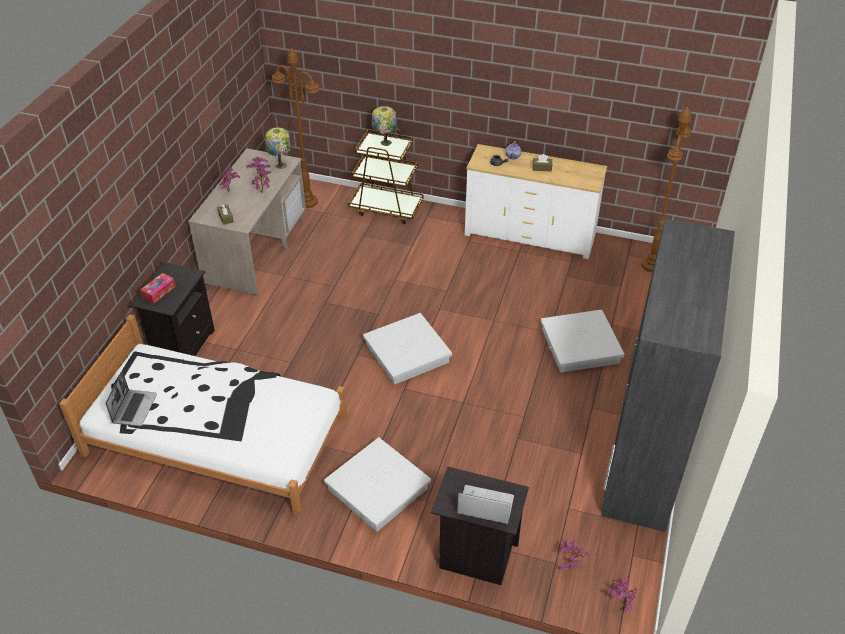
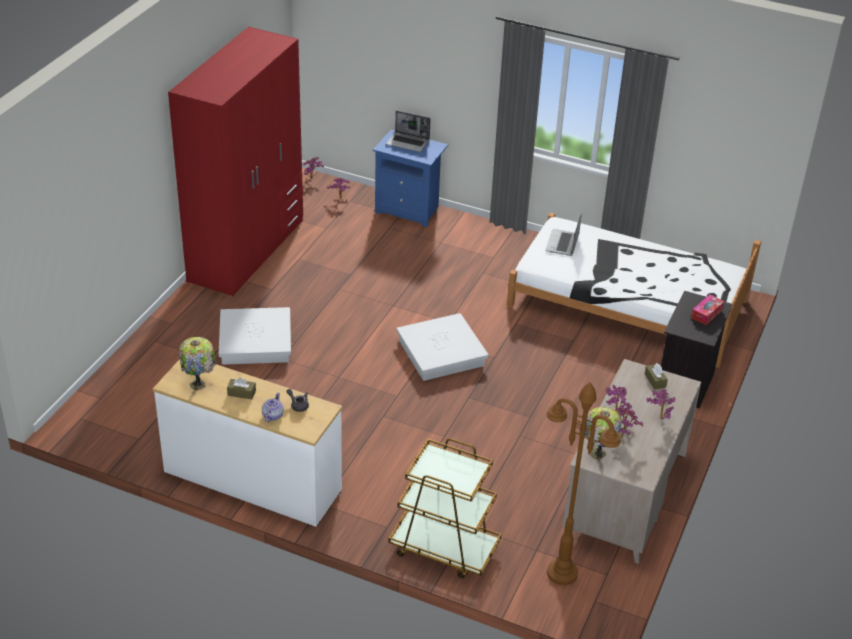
camera: 175 degrees left, 5 degrees down
(134, 408) = (700, 268): laptop -> laptop (563, 244)
(378, 489) = (480, 253): white storage box -> none
(385, 142) = (447, 478): table lamp -> table lamp (199, 385)
(475, 556) = (409, 210): black nightstand -> blue nightstand
(643, 459) = (247, 250): grey wardrobe -> red wardrobe
(652, 265) = (118, 422): brown floor lamp -> none

